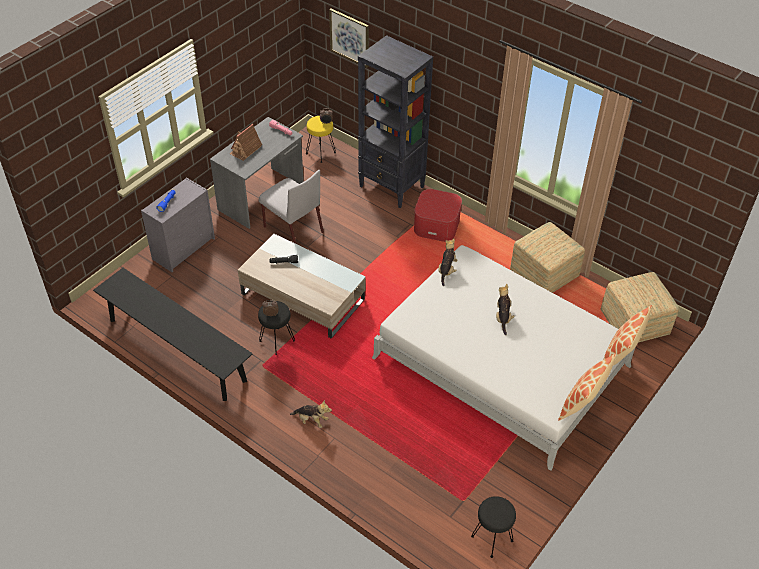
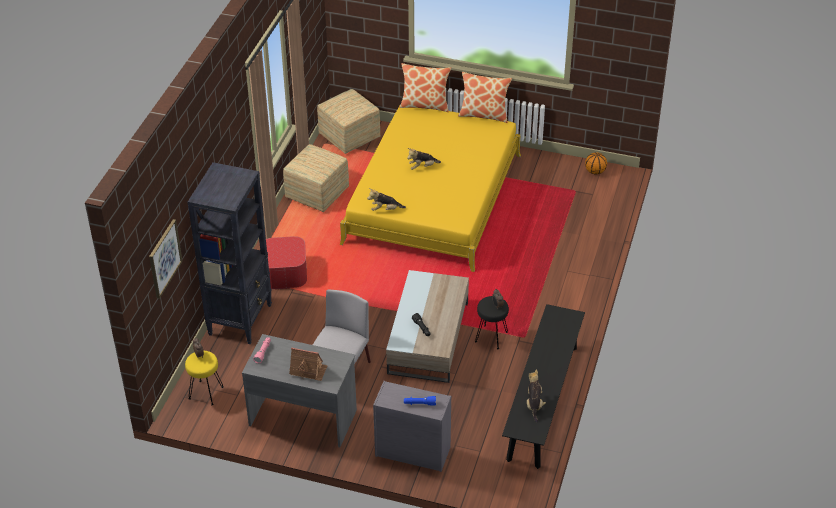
camera: 110 degrees left, 5 degrees down
(311, 420) = (559, 289): plush toy -> plush toy (534, 404)
(492, 538) = (595, 172): black stool -> basketball
(501, 362) = (433, 199): white bed -> yellow bed

